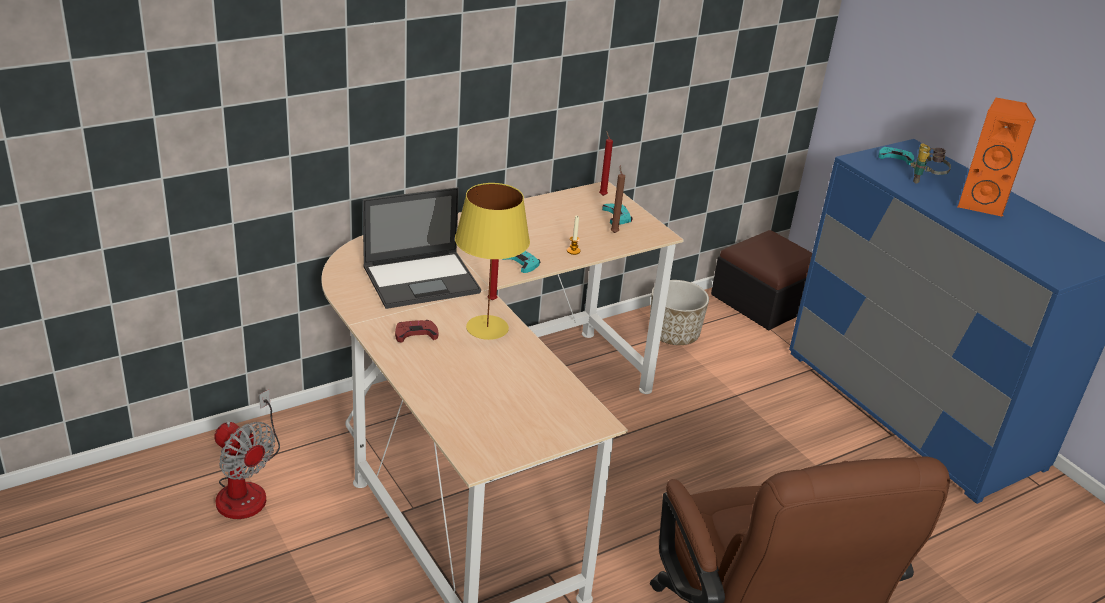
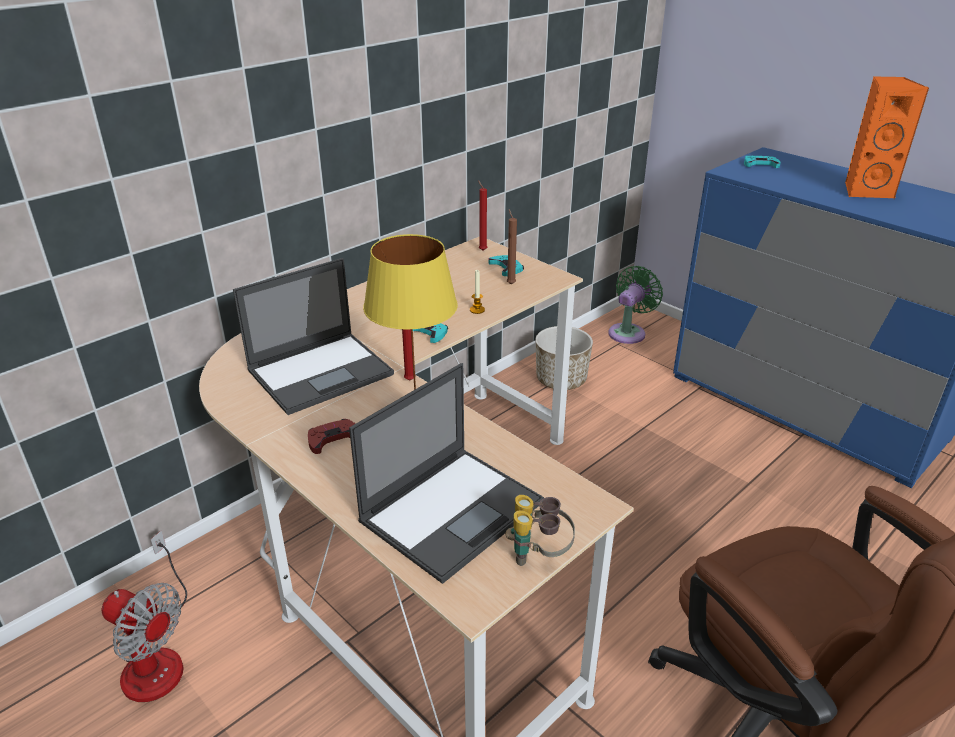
camera: 10 degrees left, 0 degrees up
(488, 403) = (453, 510): none -> laptop
(764, 301) = (629, 332): ottoman -> green fan
(925, 181) = (802, 179): binoculars -> binoculars (538, 555)

